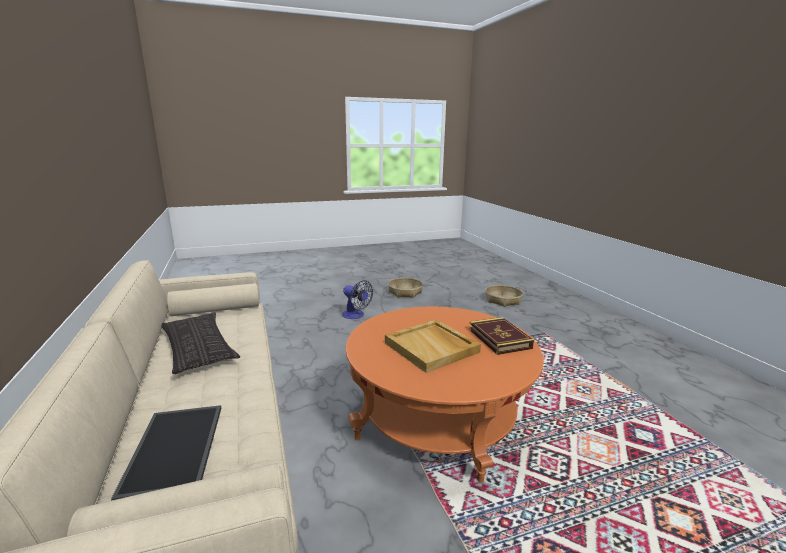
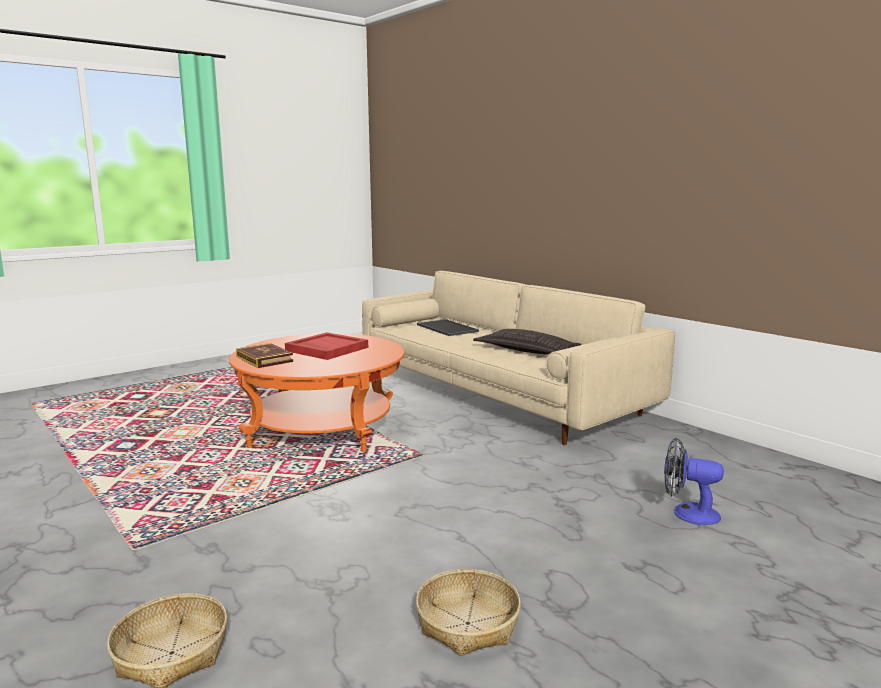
camera: 160 degrees right, 5 degrees down
(356, 315) = (510, 520): fan -> fan (687, 513)
(432, 347) = (326, 349): beige tray -> red tray

